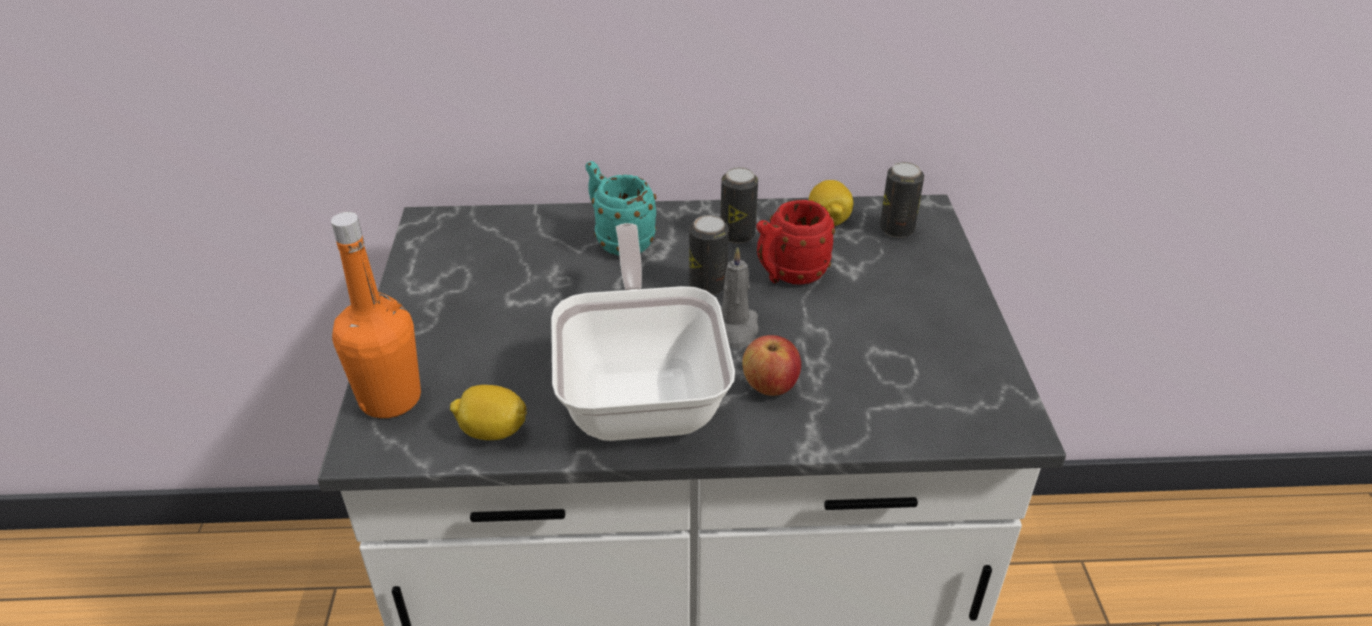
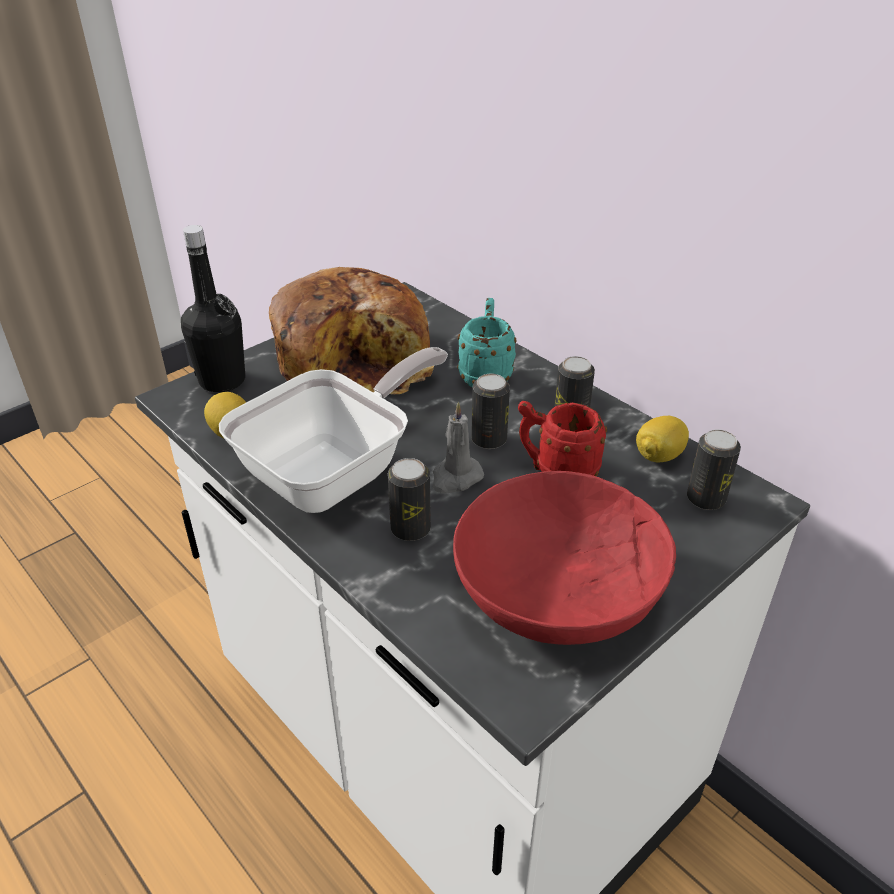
camera: 50 degrees right, 0 degrees up
(390, 399) = (222, 380): orange bottle -> black bottle
(488, 297) = (356, 360): none -> bread
(770, 386) = (410, 529): apple -> can
(919, 348) = (557, 589): none -> red bowl

